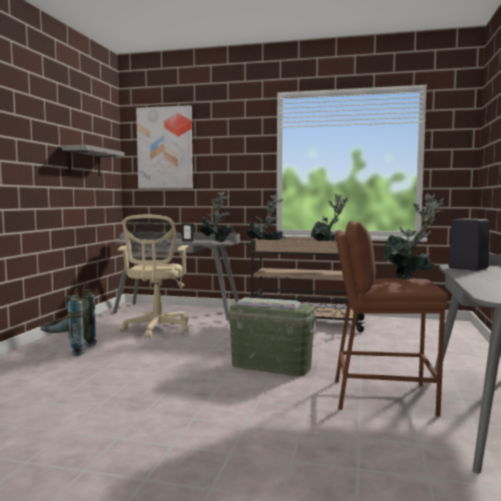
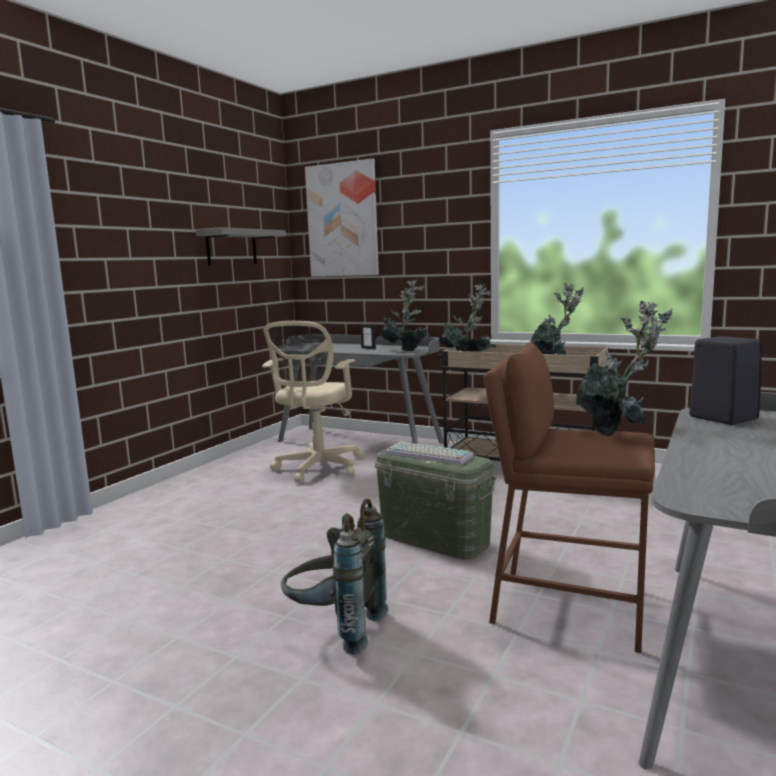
camera: 15 degrees right, 5 degrees up
(68, 350) = (196, 495): grey backpack -> grey backpack (335, 629)

